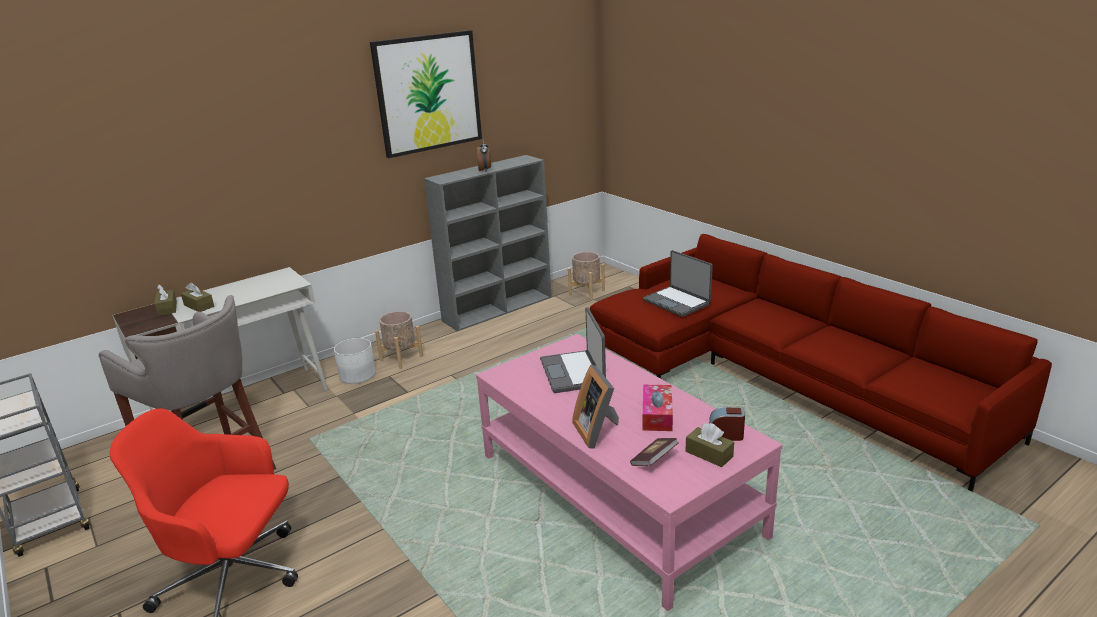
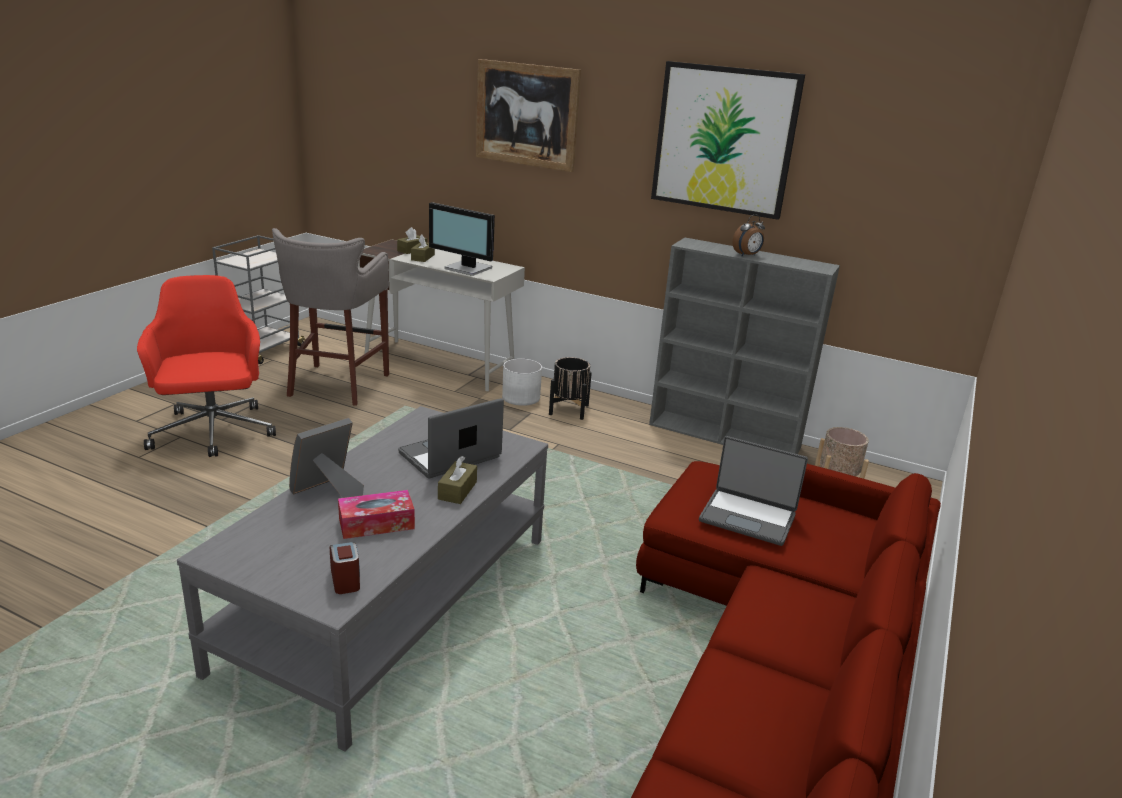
camera: 60 degrees right, 0 degrees up
(246, 124) = (526, 115): none -> picture
(262, 290) = (467, 269): none -> monitor
(401, 358) = (568, 409): beige planter -> black planter
(616, 494) = (390, 602): pink coffee table -> grey coffee table
(654, 460) = (277, 534): book -> none
(677, 302) = (748, 517): laptop -> laptop turned 90 degrees counterclockwise
(709, 454) = (298, 571): brown tissue box -> brown tissue box (457, 490)

